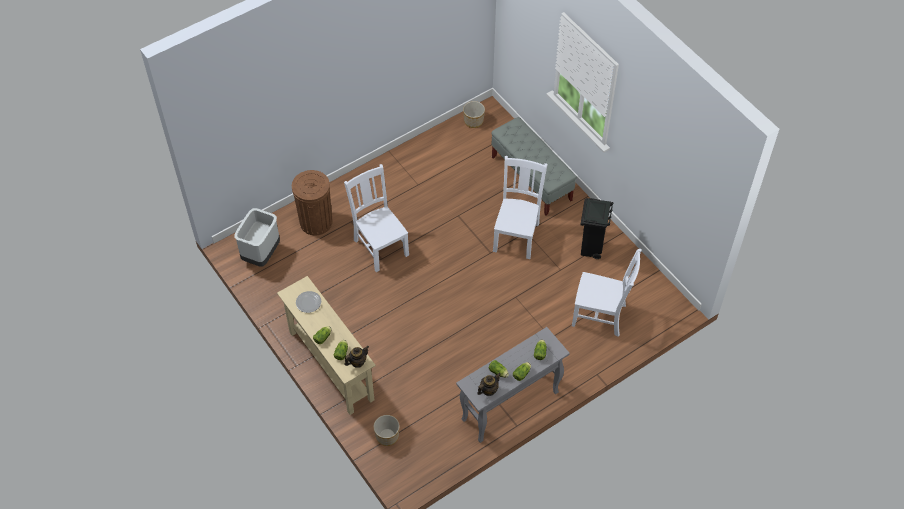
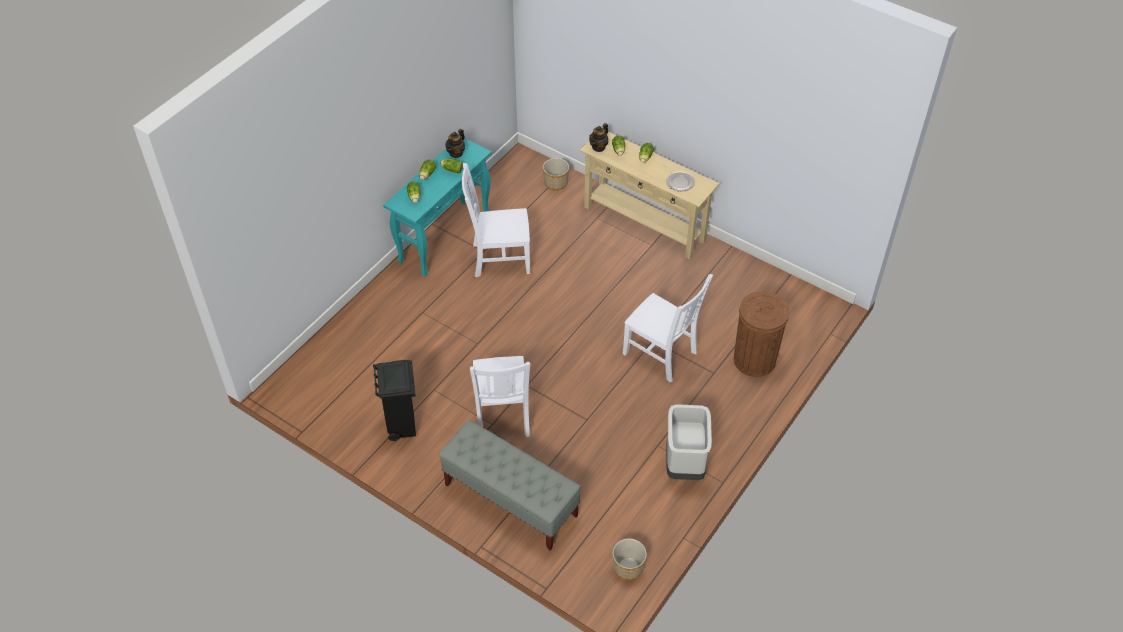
camera: 160 degrees right, 5 degrees down
(261, 254) = (790, 306): grey trash can -> grey trash can (684, 464)
(509, 407) = (445, 237): grey console table -> turquoise console table
(601, 315) = (370, 351): white chair -> white chair (499, 258)

